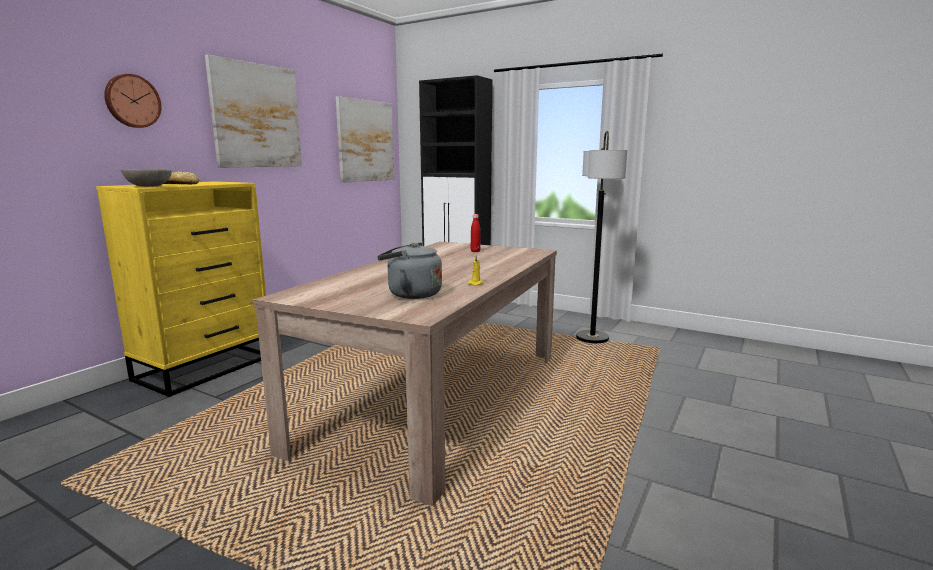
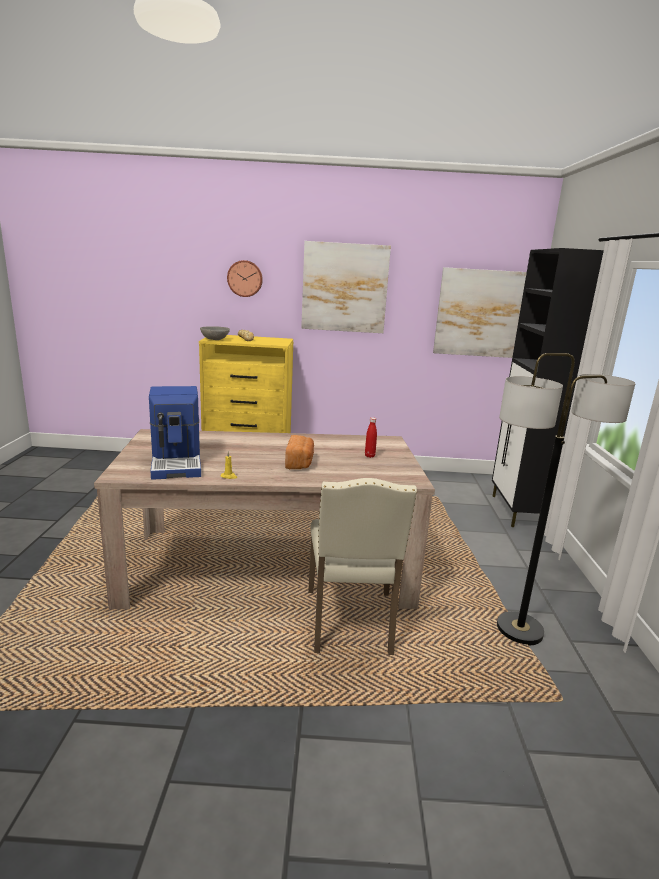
camera: 60 degrees right, 5 degrees up
(411, 294) = (177, 462): grey kettle -> coffee machine
(467, 265) = (300, 463): none -> bread
(551, 384) = (351, 623): none -> beige chair

